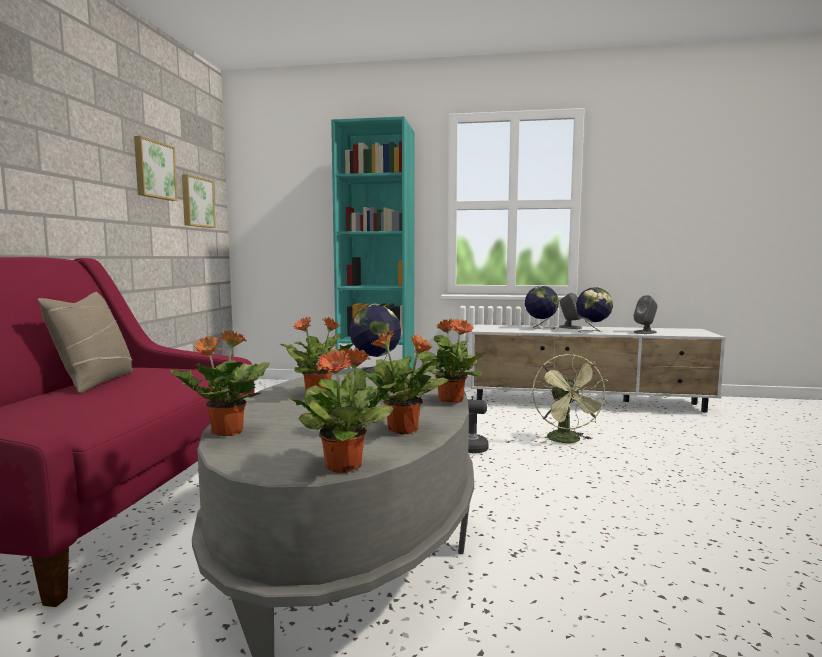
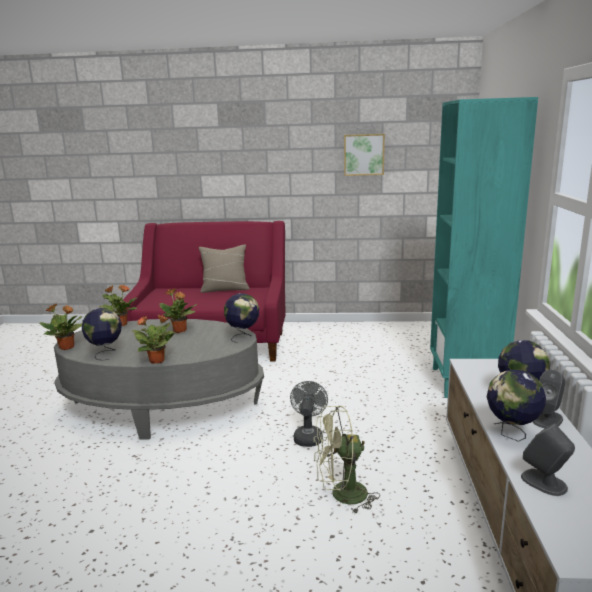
camera: 85 degrees right, 10 degrees up
(196, 202) = (418, 171): picture -> none
(404, 430) = (105, 353): potted plant -> globe

